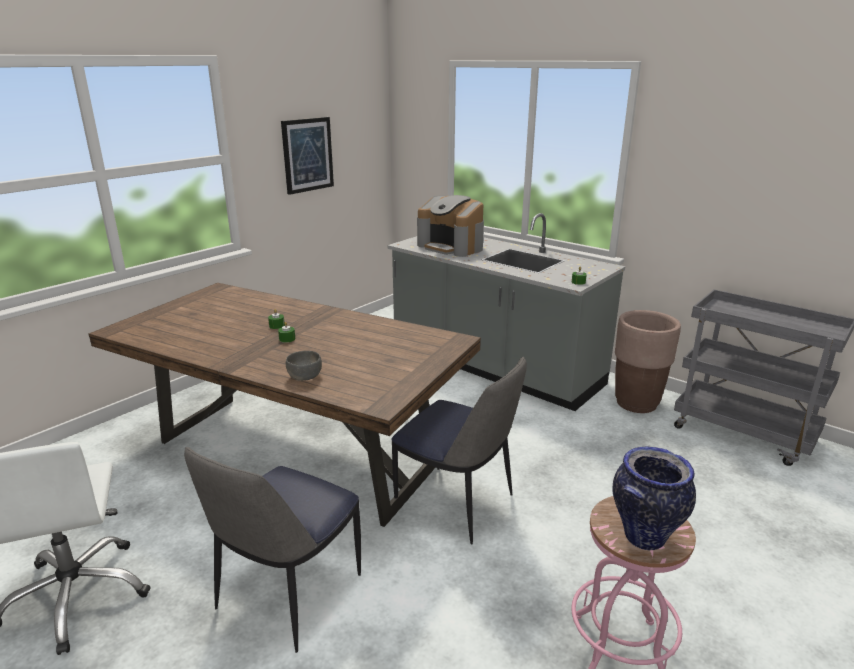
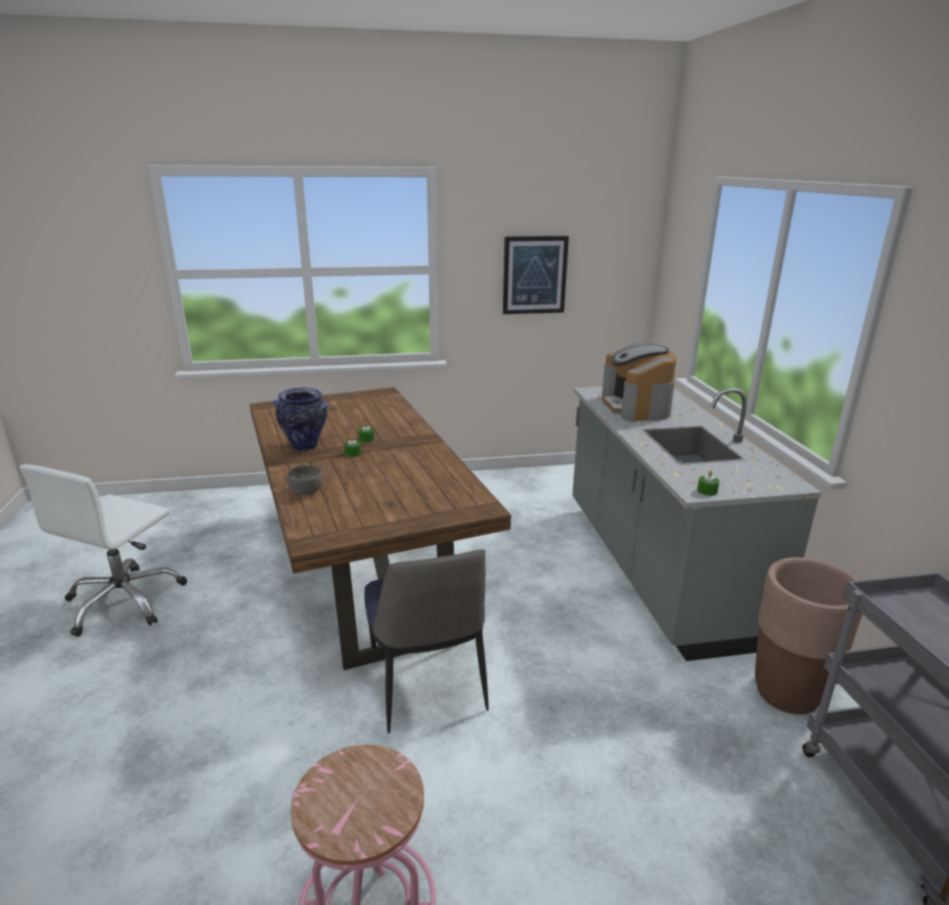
camera: 40 degrees right, 0 degrees up
(287, 595) = (216, 681): chair -> none
(645, 536) = (340, 809): vase -> vase (305, 446)

